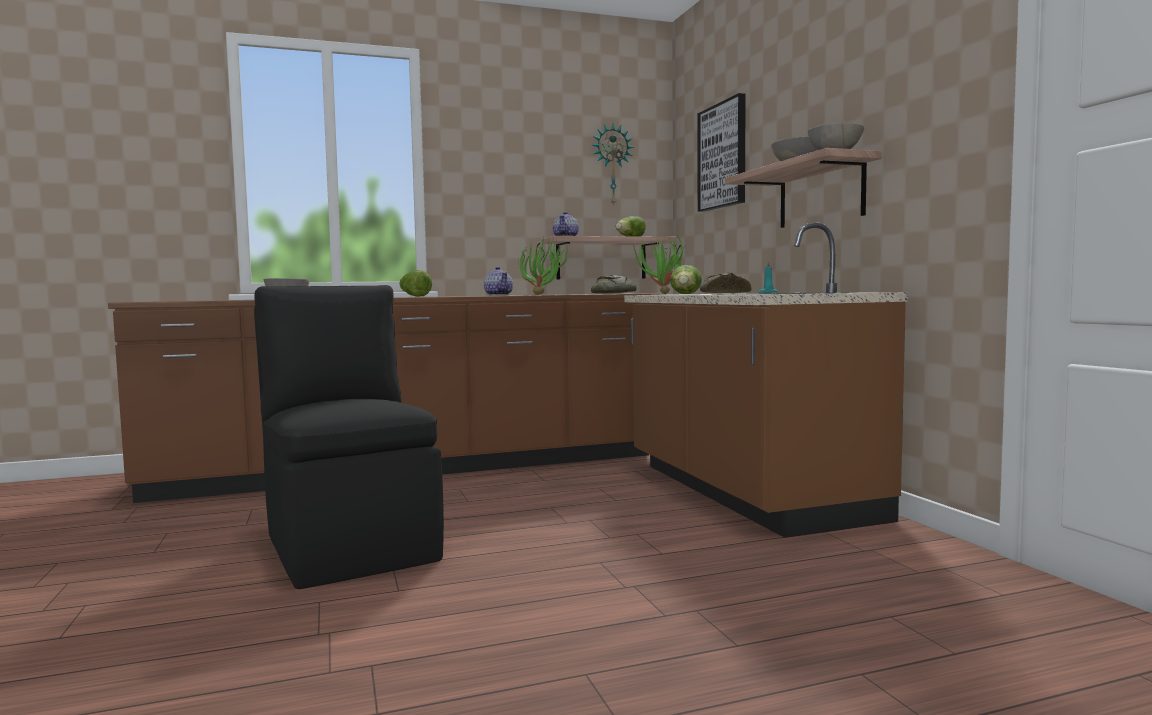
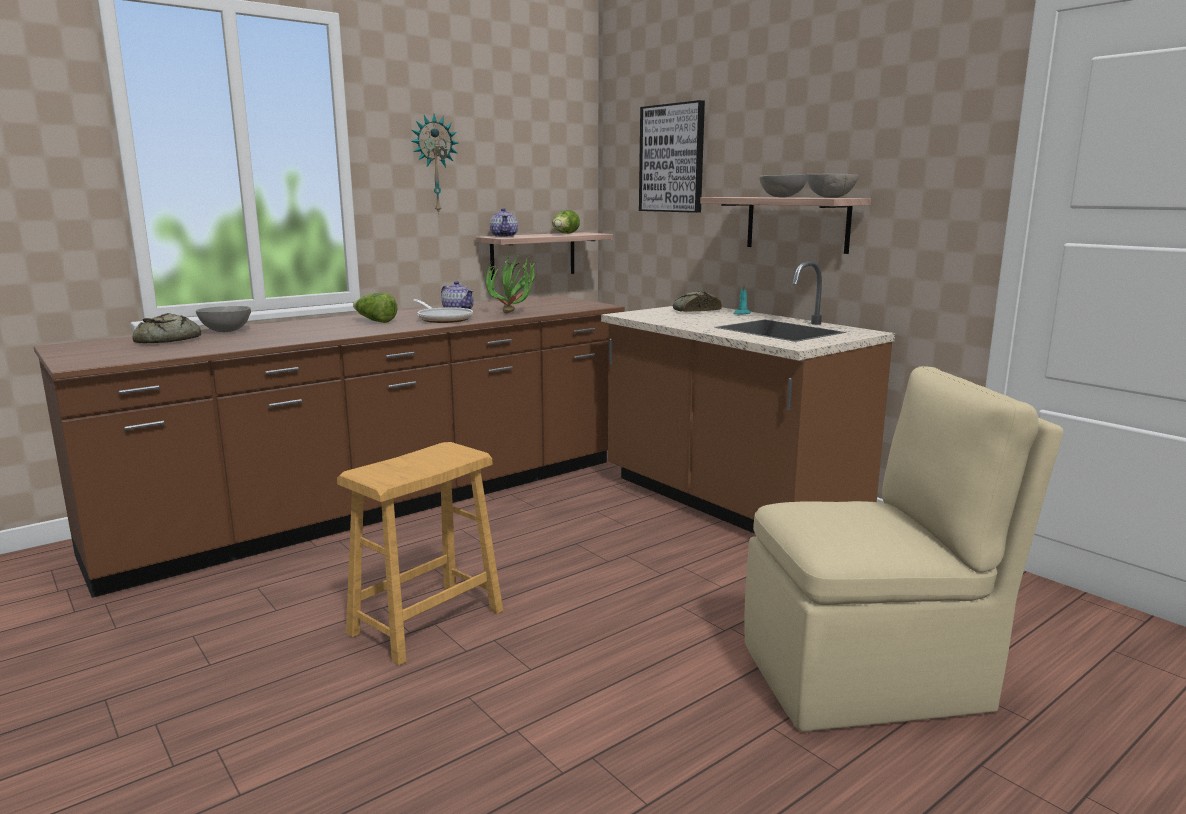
camera: 20 degrees left, 10 degrees up
(350, 546) = (426, 622): black chair -> brown stool
(472, 295) = (443, 319): none -> frying pan
(611, 165) = (542, 152): wall clock -> wall clock (434, 164)
(612, 293) = (572, 305): bread -> bread (166, 340)
(663, 294) = (640, 313): potted plant -> none
(686, 294) = (678, 321): lettuce -> none
(752, 648) = (869, 676): none -> beige chair

